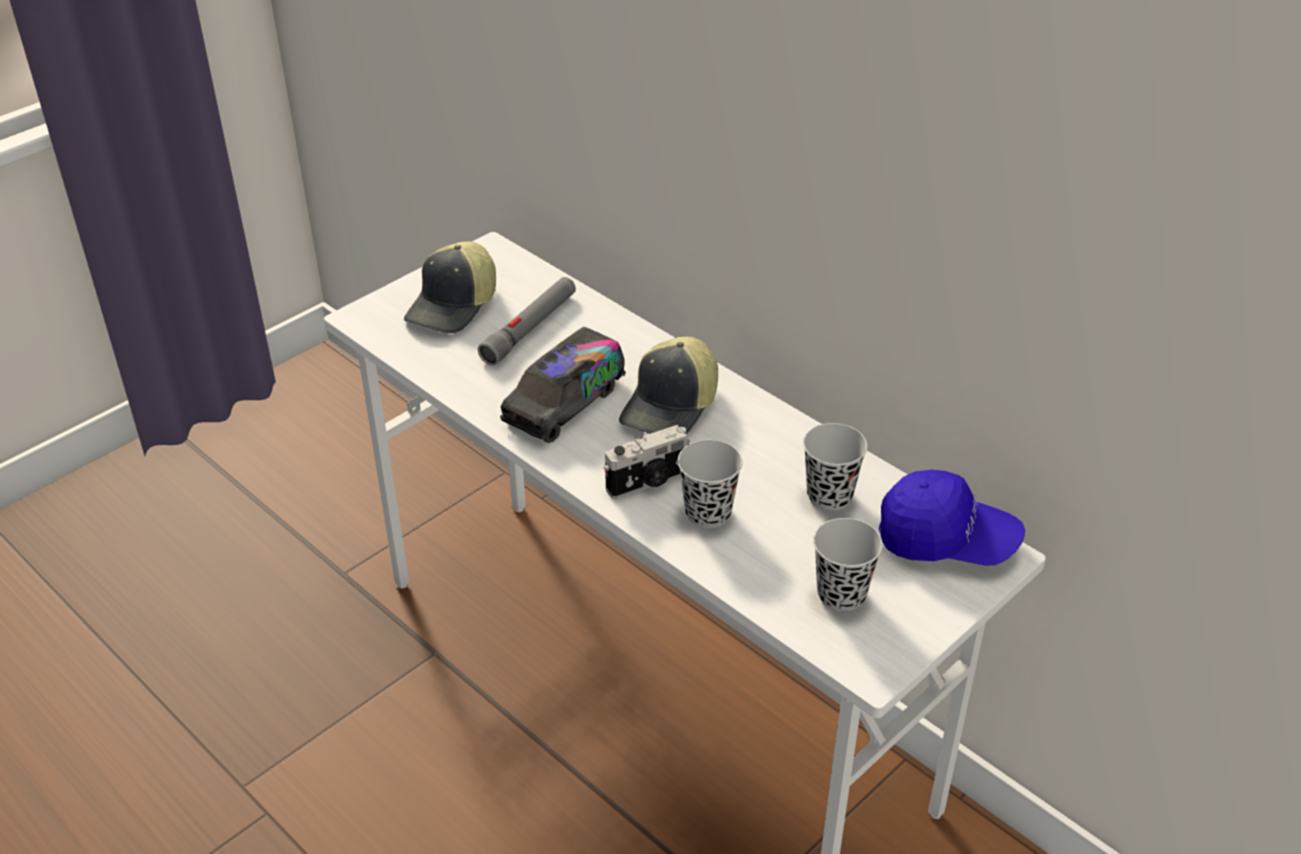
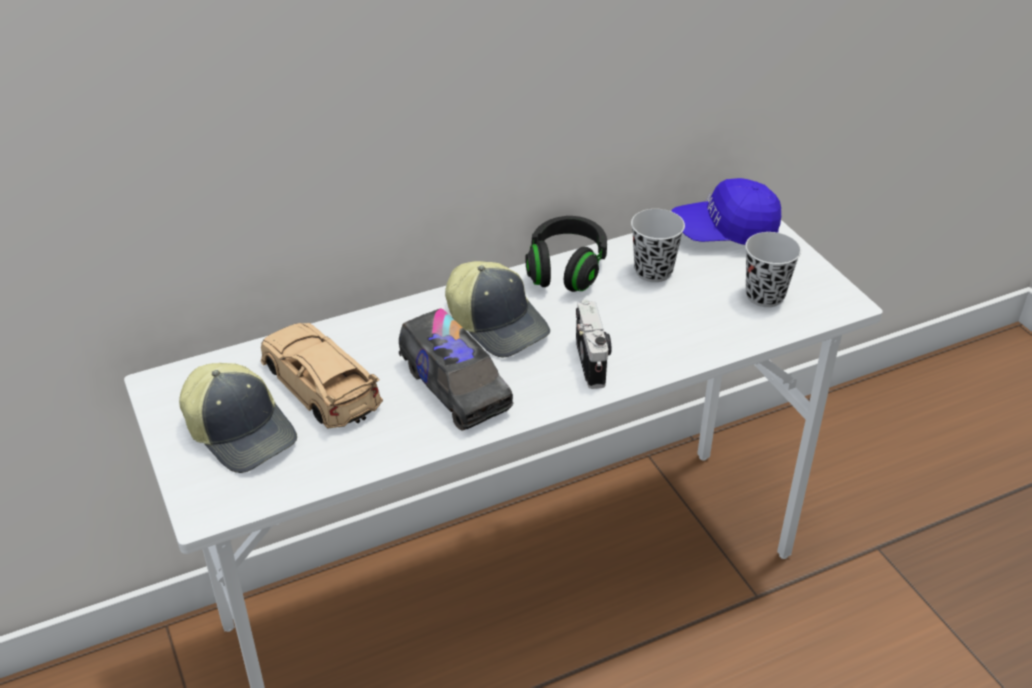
camera: 70 degrees left, 0 degrees up
(530, 328) = (320, 384): grey flashlight -> beige toy car
(708, 513) = (646, 338): black cup -> none
(791, 431) = (566, 269): none -> black headphones
(946, 540) = (725, 233): blue cap -> blue cap turned 135 degrees counterclockwise

